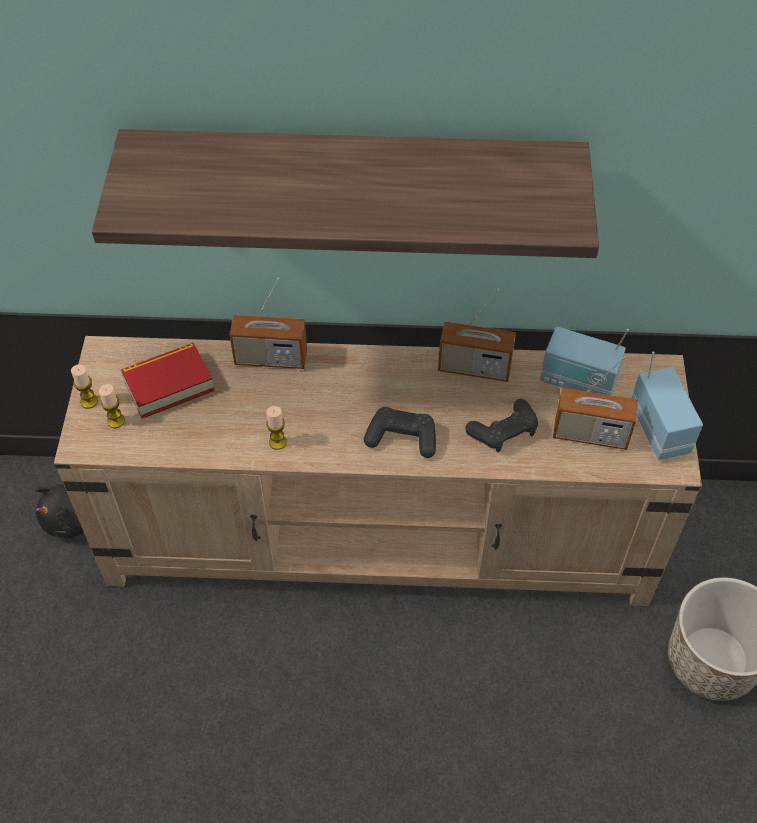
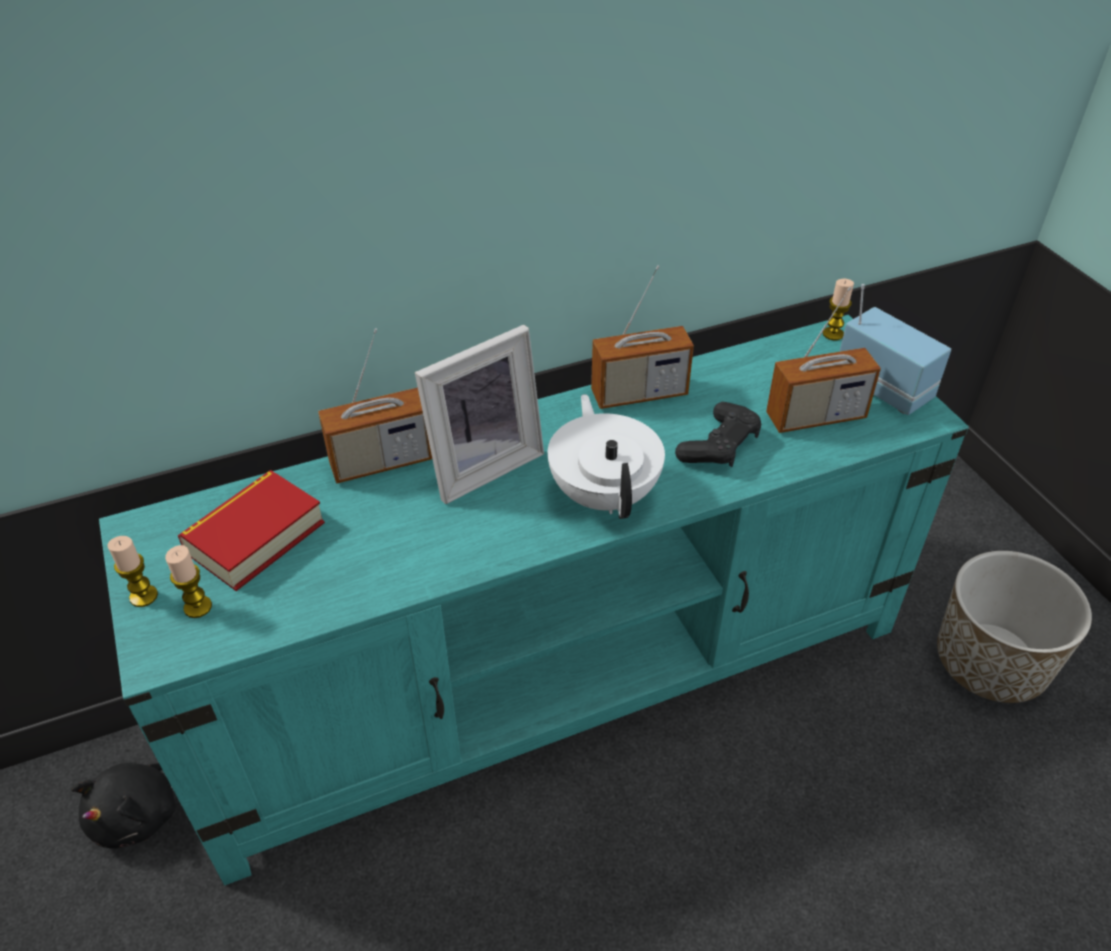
camera: 25 degrees left, 10 degrees down
(277, 442) = (447, 553): candle -> candle (833, 334)
(333, 384) = (481, 464): none -> picture frame
(353, 179) = (456, 143): shelf -> none
(381, 535) = (557, 674): beige tv stand -> turquoise tv stand
(402, 438) = (605, 493): black game controller -> white teapot
(577, 382) = (762, 371): radio -> none

